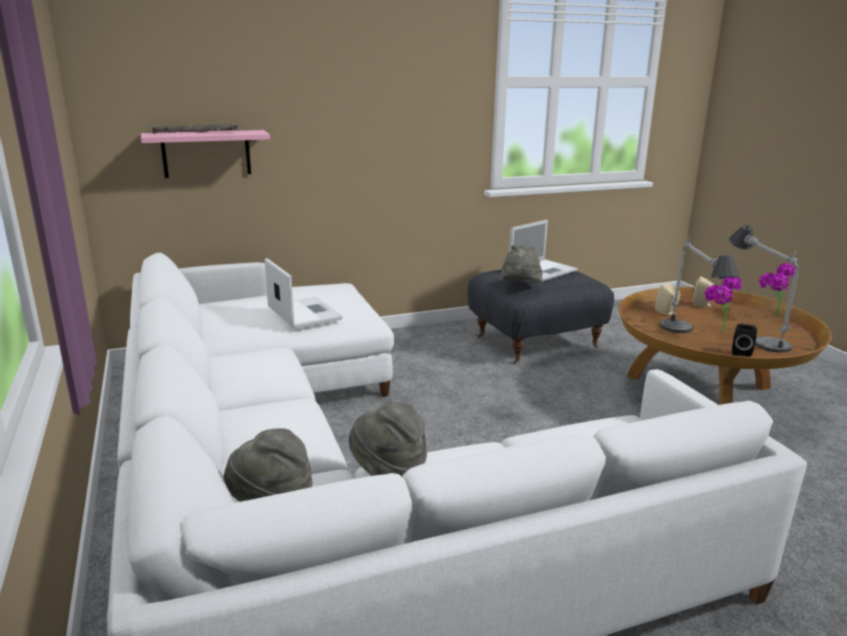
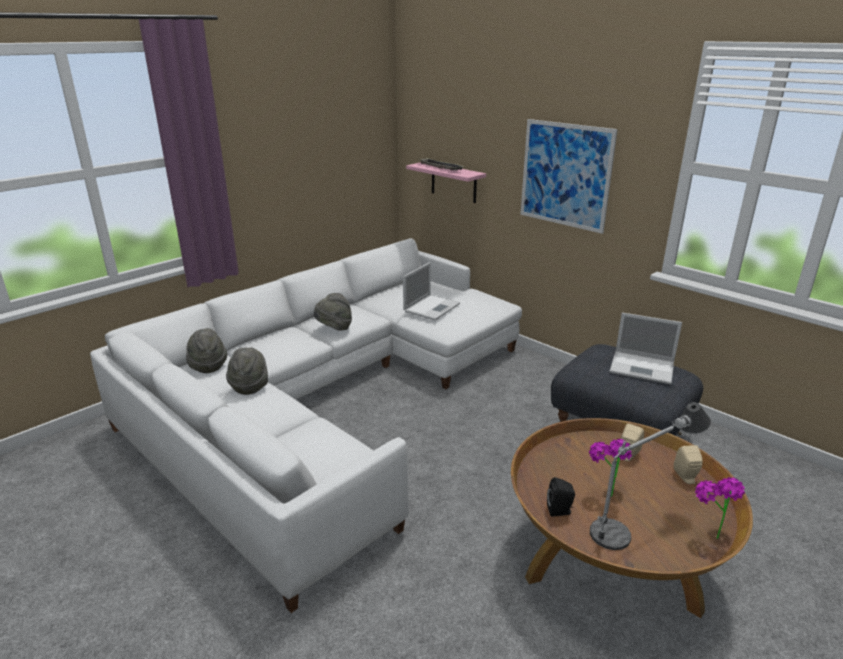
camera: 65 degrees right, 5 degrees up
(379, 112) = (565, 175): none -> picture
(520, 287) = (580, 365): grey hat -> grey hat (334, 328)
(688, 340) = (563, 475): table lamp -> none

